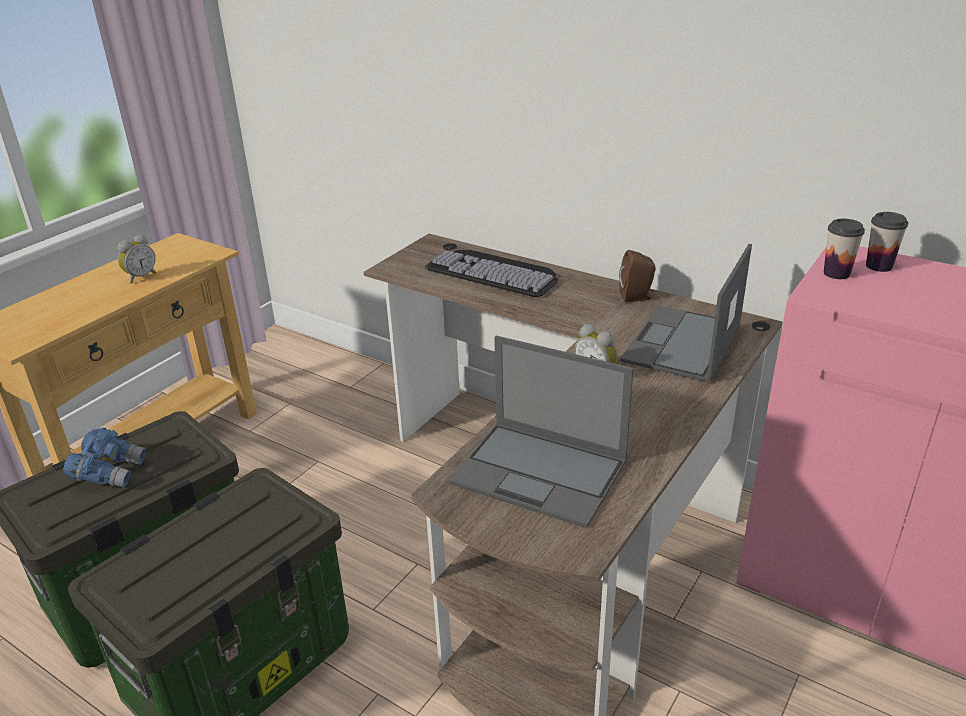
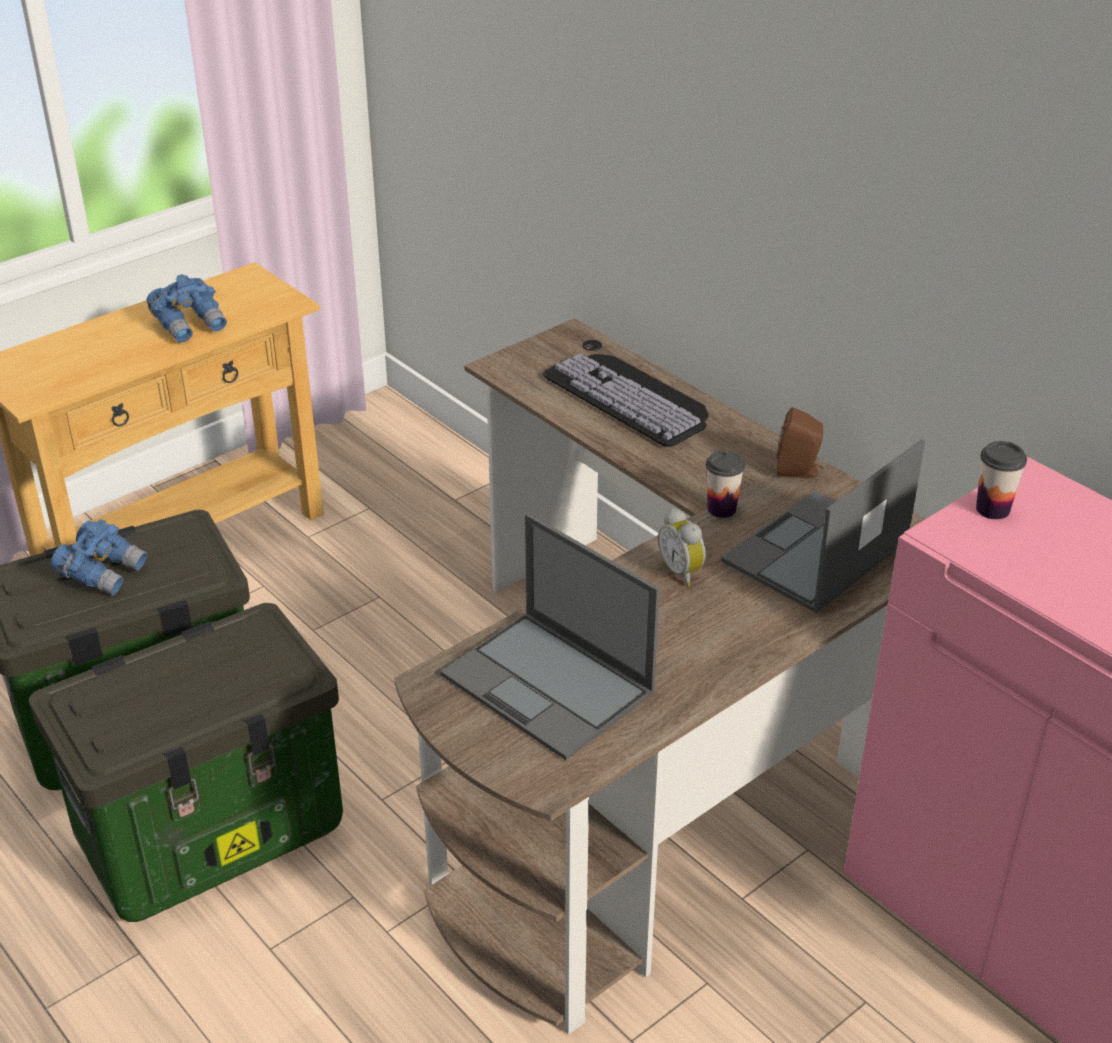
camera: 15 degrees right, 5 degrees up
(140, 277) = (190, 325): alarm clock -> blue binoculars
(879, 266) = (1058, 509): cup -> cup (721, 509)

